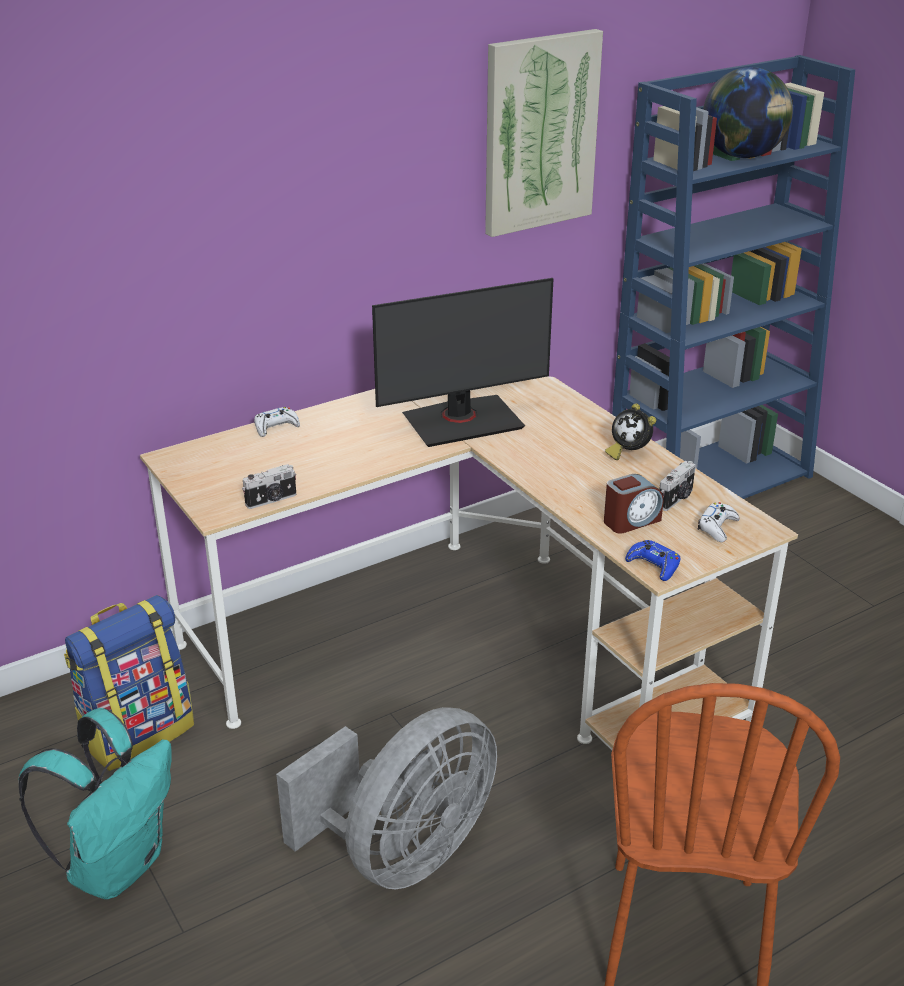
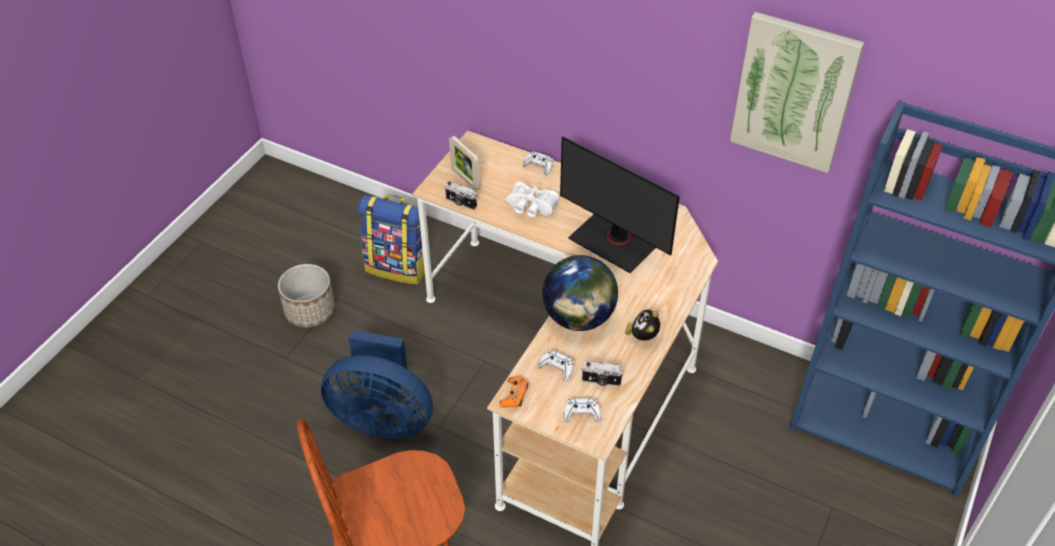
camera: 60 degrees right, 15 degrees up
(117, 864) = (310, 311): turquoise backpack -> planter
(231, 483) = (465, 179): none -> picture frame
(342, 454) = (530, 207): none -> white binoculars
(403, 854) = (383, 418): grey fan -> blue fan
(631, 521) = (557, 367): alarm clock -> white game controller
(653, 565) = (514, 395): blue game controller -> orange game controller
(742, 156) = (963, 212): globe -> globe (579, 318)

